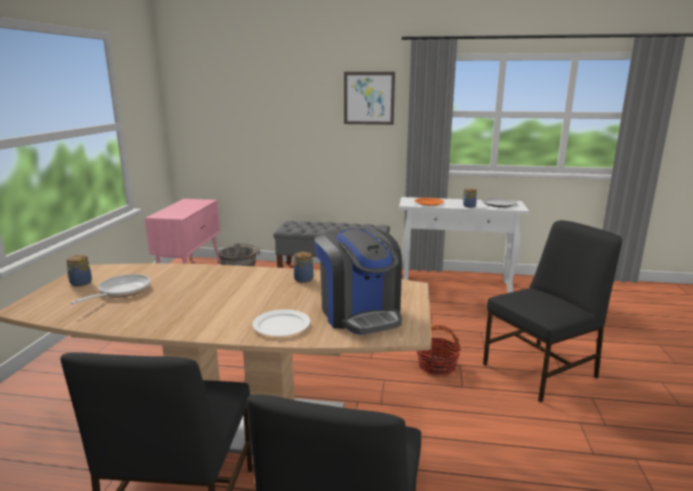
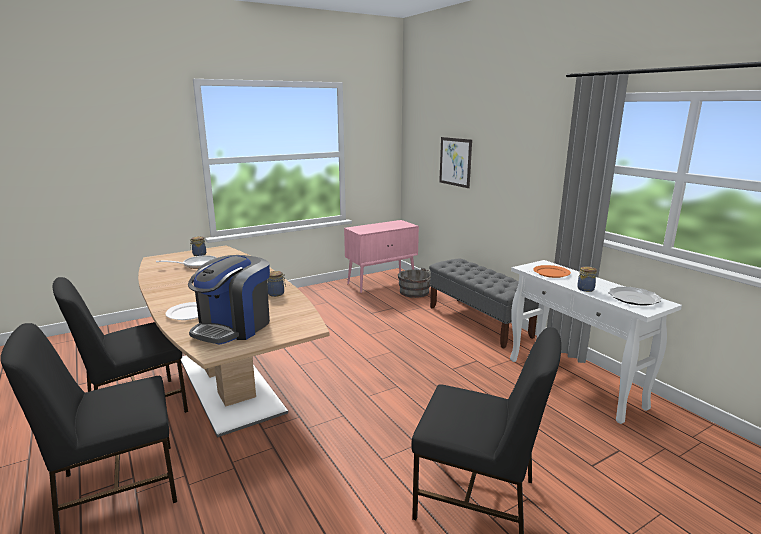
camera: 50 degrees right, 0 degrees up
(369, 98) = (539, 143): picture -> picture (455, 162)
(437, 366) = (398, 432): basket -> none

